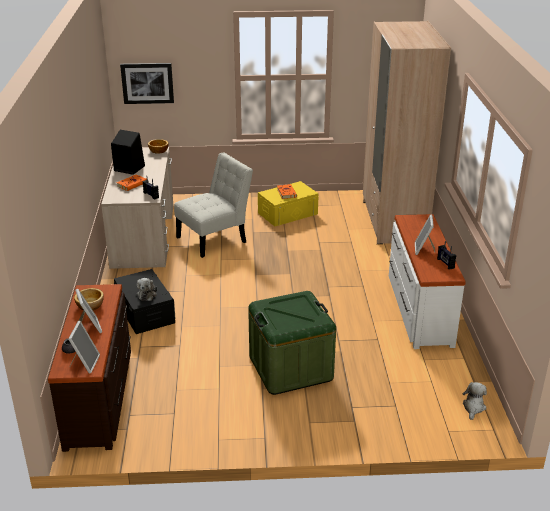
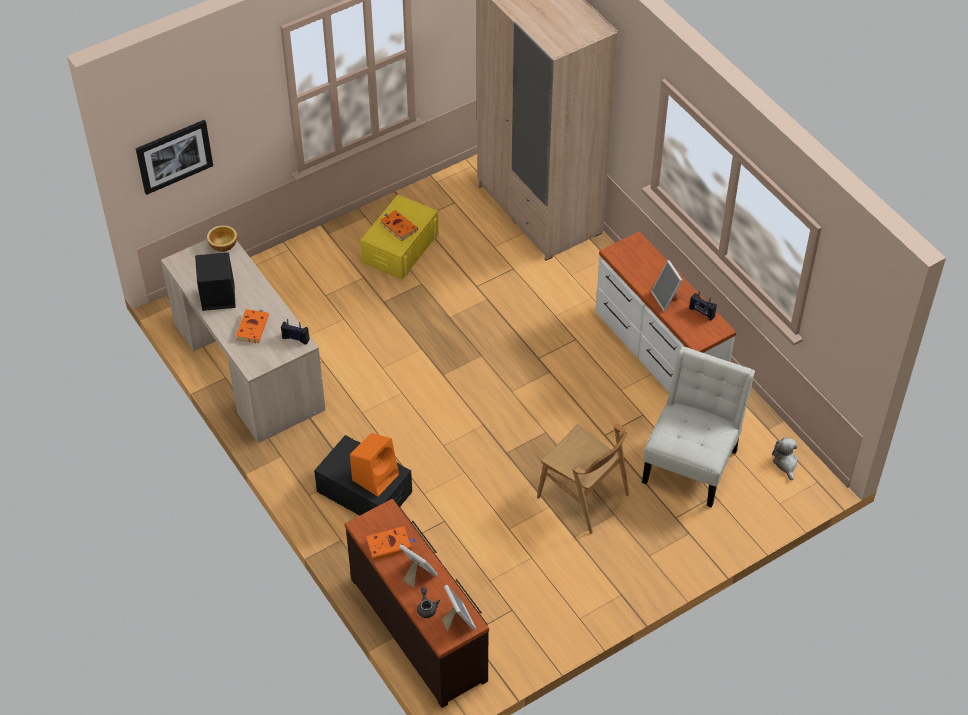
camera: 30 degrees left, 20 degrees up
(90, 305) = (390, 544): bowl -> orange book
(147, 294) = (376, 476): plush toy -> orange speaker
(215, 239) = (345, 334): white chair -> white chair (692, 462)
(290, 368) = (583, 496): green storage box -> brown chair

